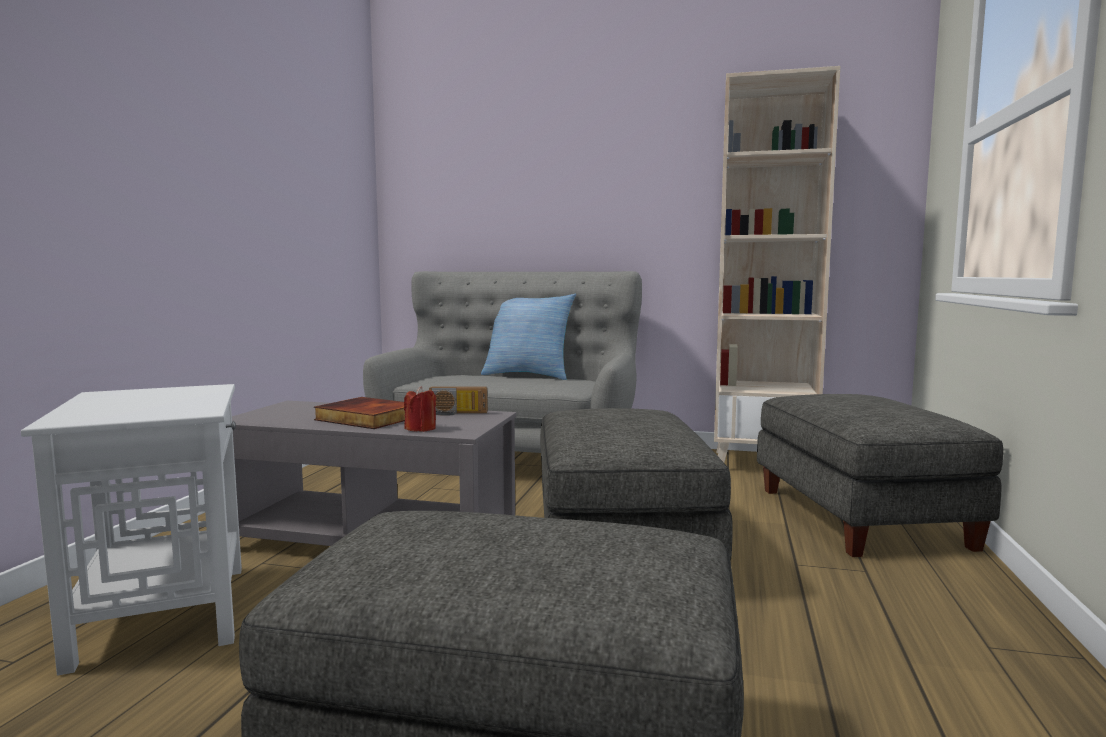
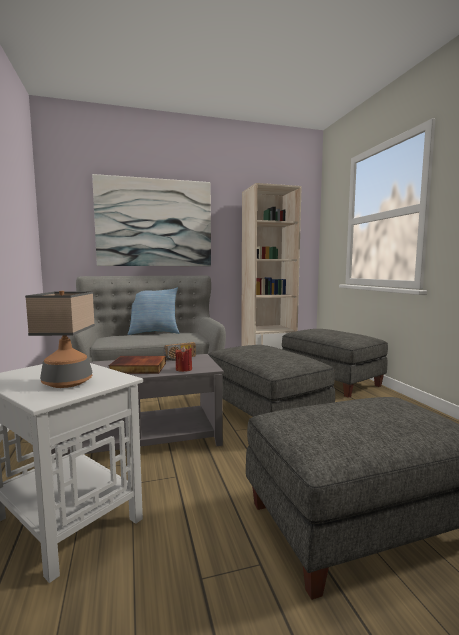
camera: 30 degrees left, 0 degrees up
(136, 408) = (67, 382): none -> table lamp
(552, 175) = (155, 223): none -> picture

